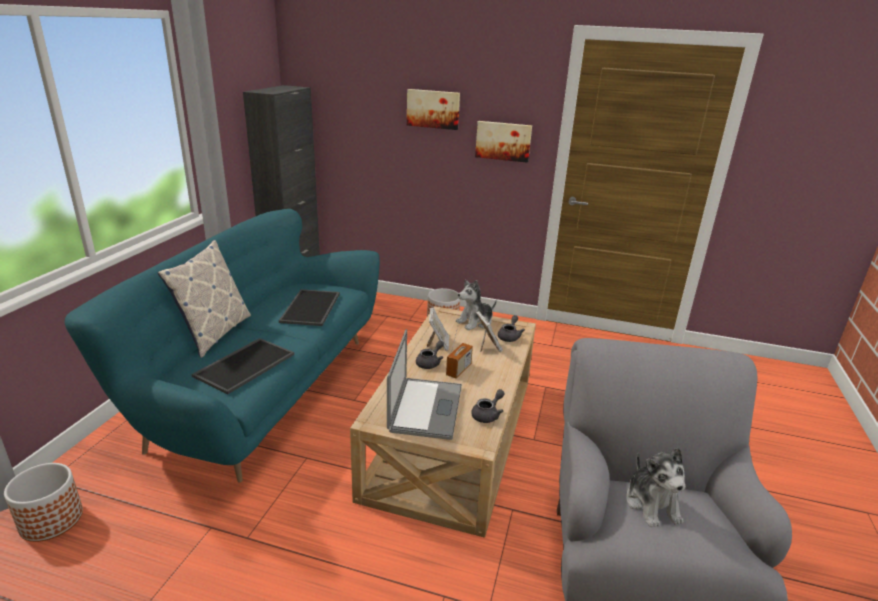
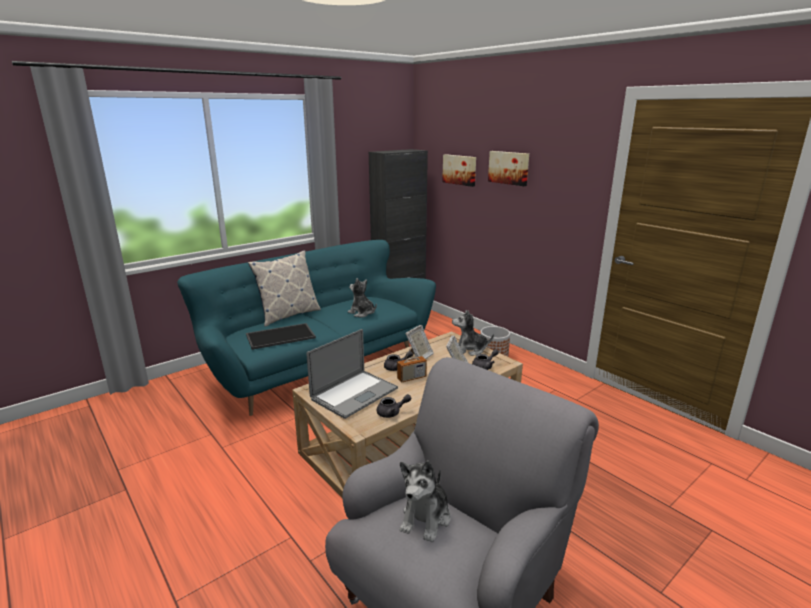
camera: 35 degrees right, 5 degrees down
(51, 520) = (150, 399): planter -> none
(311, 308) = (362, 313): tray -> plush toy
(503, 141) = (562, 197): picture -> picture (460, 170)

